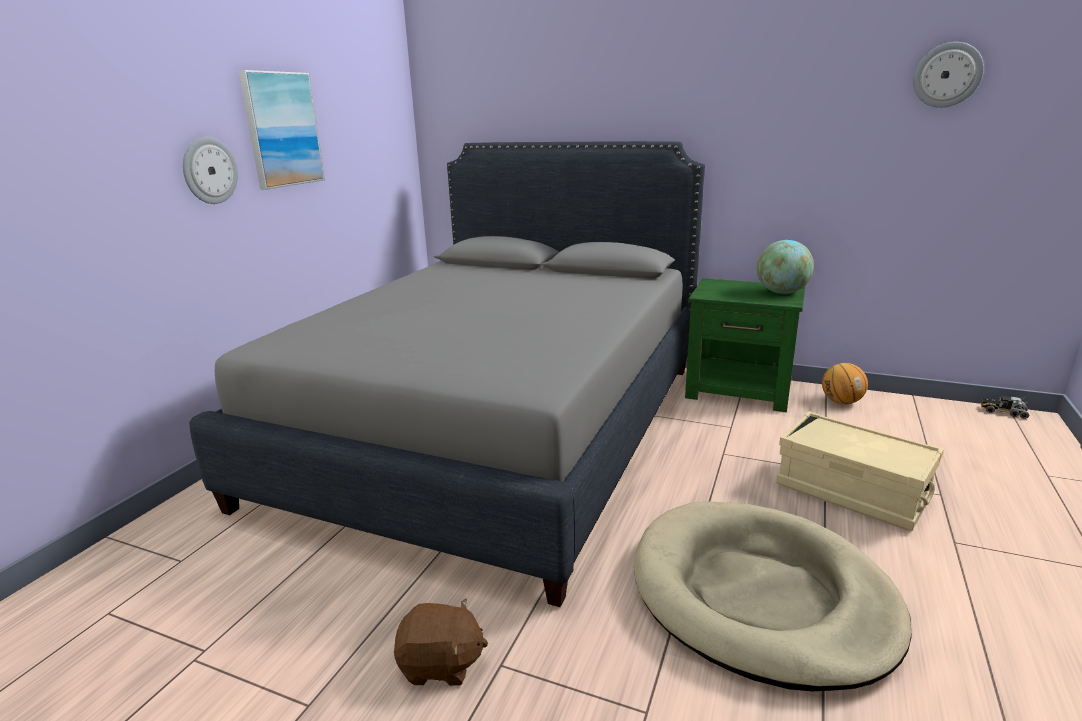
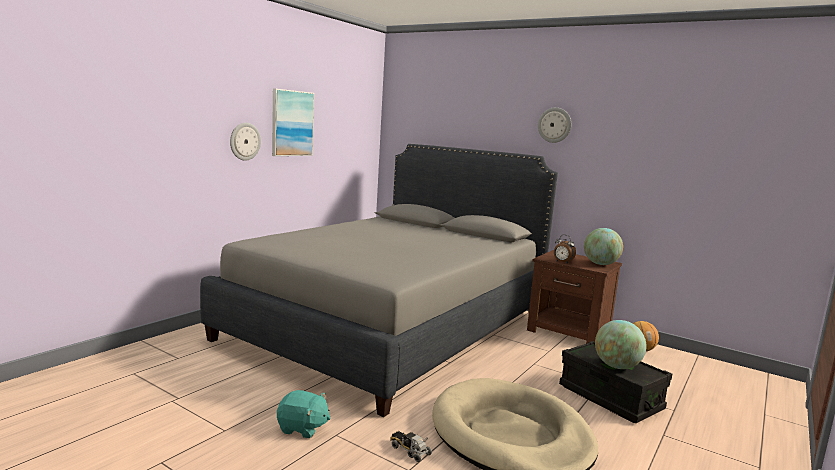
camera: 10 degrees right, 10 degrees down
(441, 664) = (302, 428): brown plush toy -> turquoise plush toy
(731, 298) = (562, 262): none -> alarm clock
(740, 390) = (569, 332): green nightstand -> brown nightstand
(851, 492) = (610, 398): beige storage box -> black storage box
(865, 450) = (616, 366): none -> globe
(947, 75) = (717, 130): wall clock -> wall clock (554, 125)
(1003, 412) = (761, 375): toy truck -> toy truck (409, 450)

